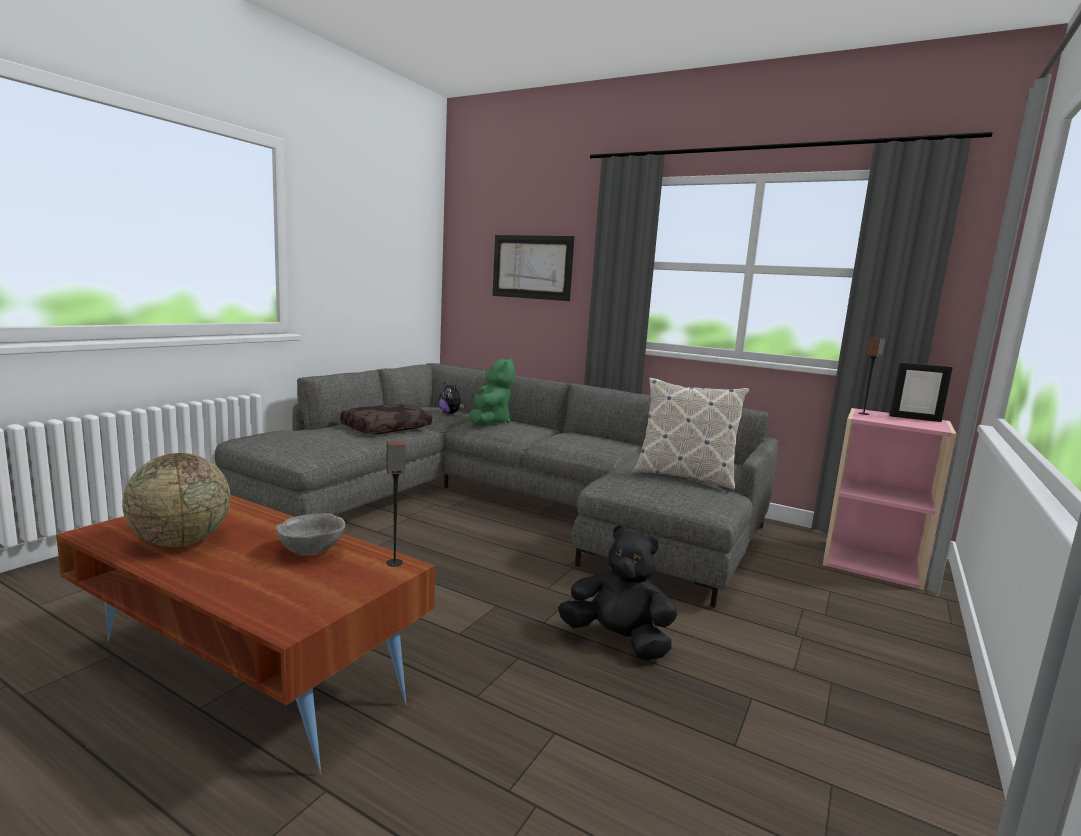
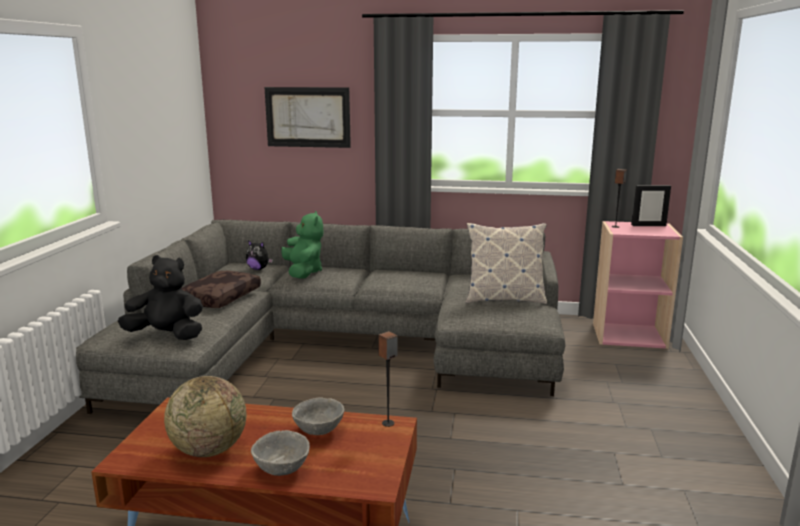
camera: 20 degrees left, 5 degrees up
(220, 577) = (282, 468): none -> grey bowl
(618, 640) = (509, 437): black plush toy -> black plush toy (167, 335)

